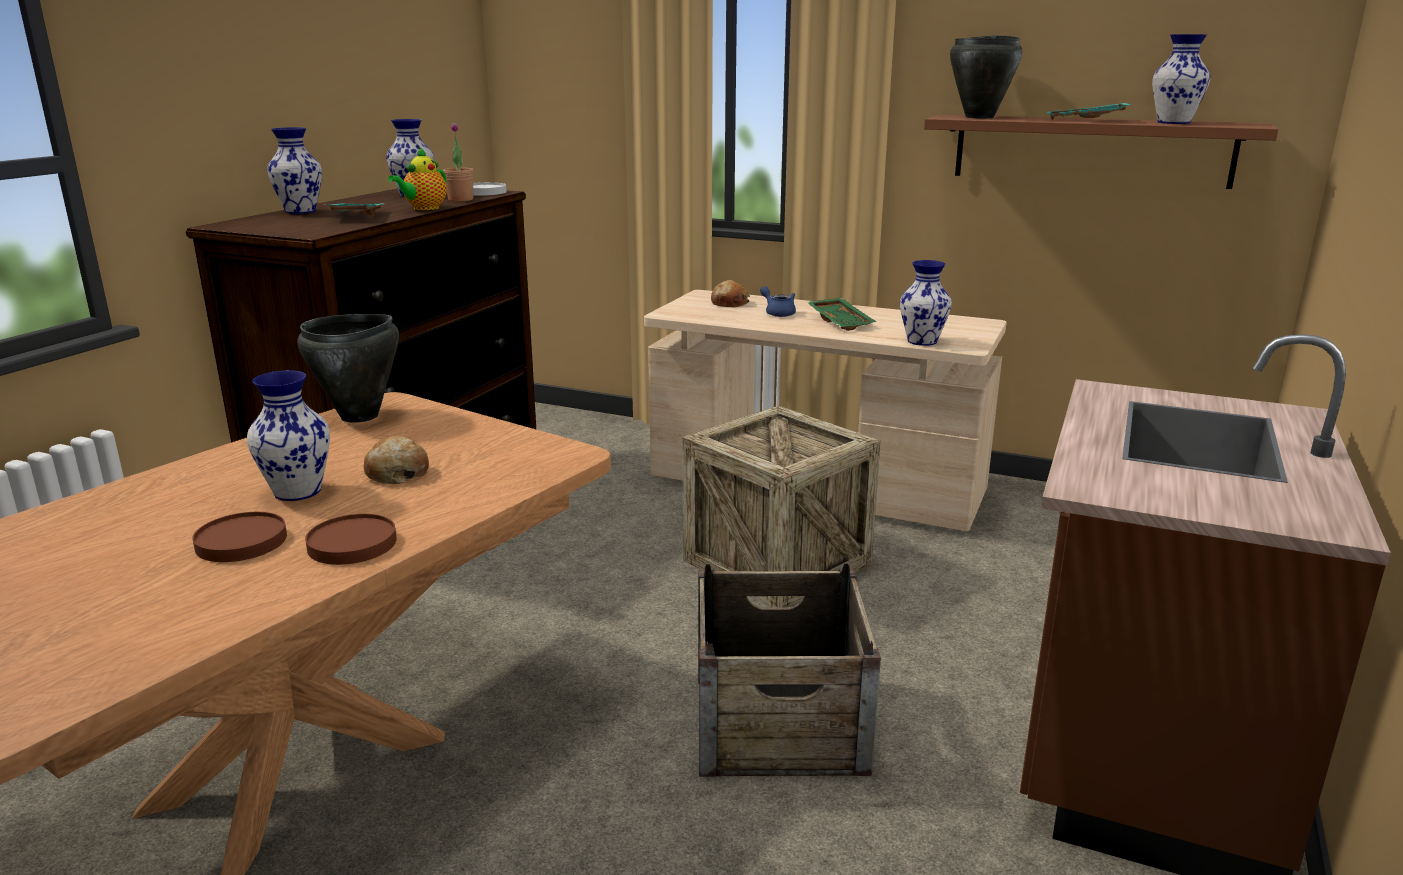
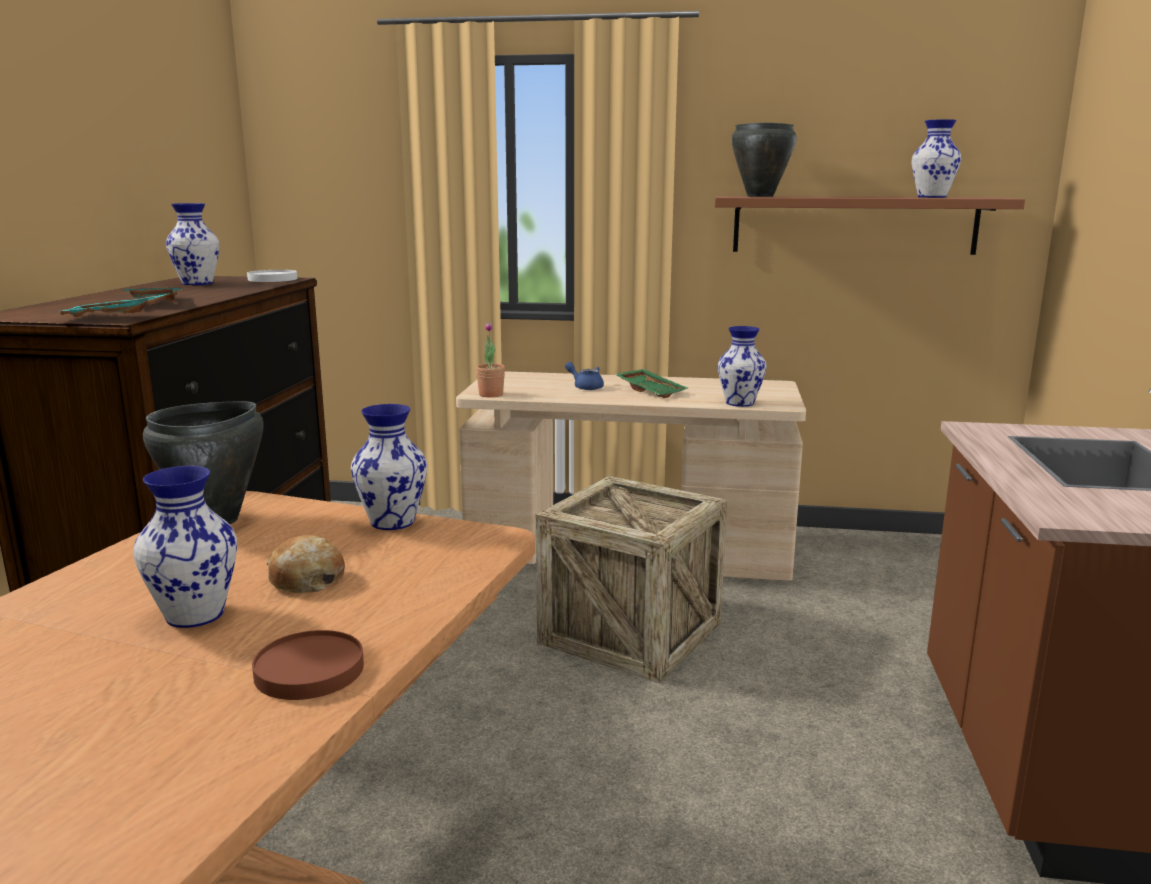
camera: 15 degrees left, 5 degrees down
(241, 541) = (158, 687): brown plate -> none
(301, 211) = (81, 300): vase -> vase (393, 522)
(424, 208) = (225, 294): teapot -> none
(460, 199) = (256, 286): potted plant -> potted plant (491, 395)
(730, 303) = (532, 381): bread -> none
(779, 722) = (720, 801): crate -> none
(1086, 120) = (857, 197): turquoise tray -> turquoise tray (114, 318)

